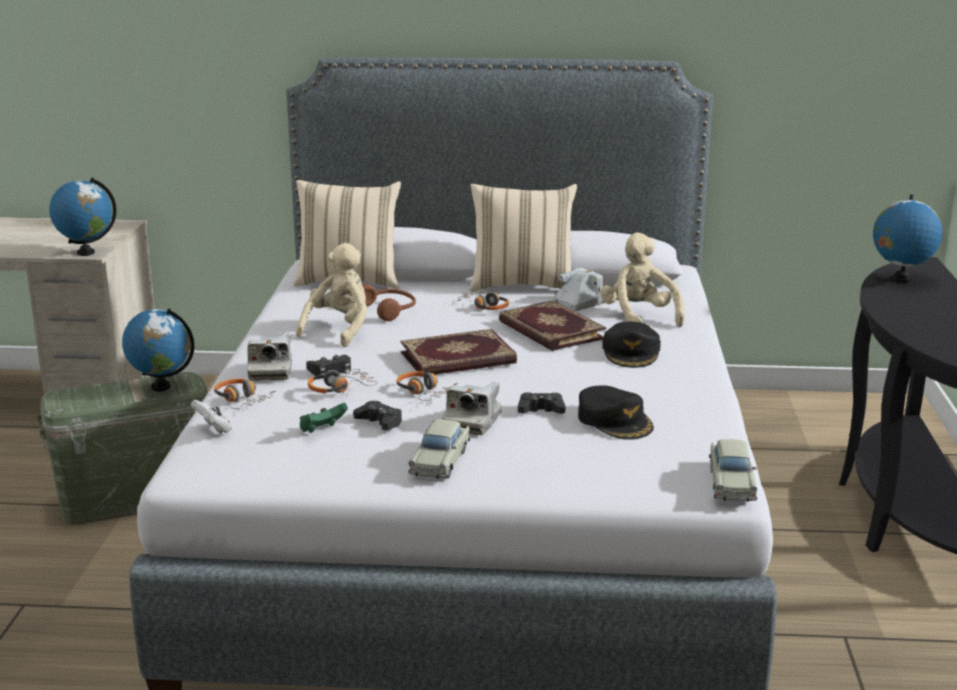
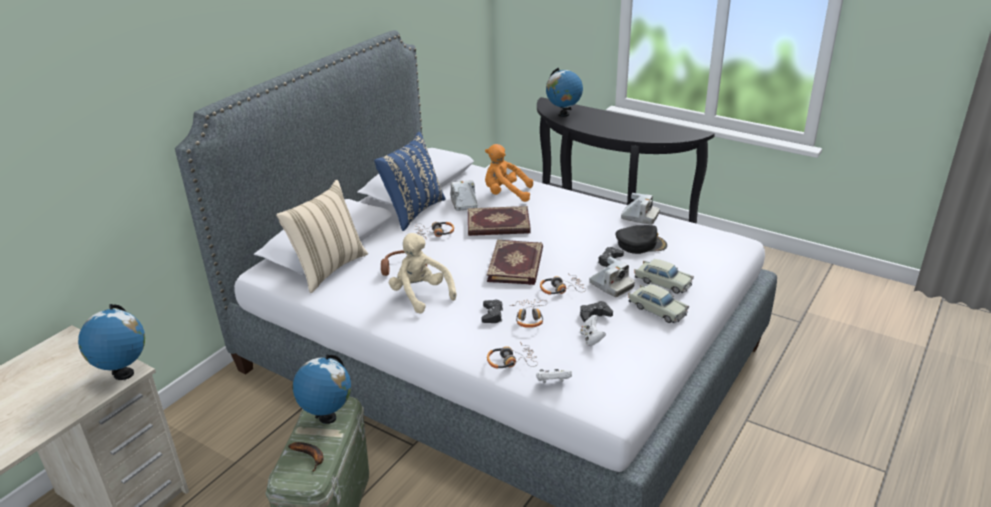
camera: 60 degrees left, 10 degrees up
(96, 396) = (310, 456): none -> banana
(271, 371) = (469, 339): camera -> camera (639, 217)
(322, 430) = (591, 339): green game controller -> white game controller
(522, 285) = (413, 211): beige pillow -> blue pillow
(631, 352) = (554, 211): black cap -> none
(639, 318) = (505, 194): beige plush toy -> orange plush toy
(731, 483) = (730, 237): beige toy car -> beige toy car (663, 282)

